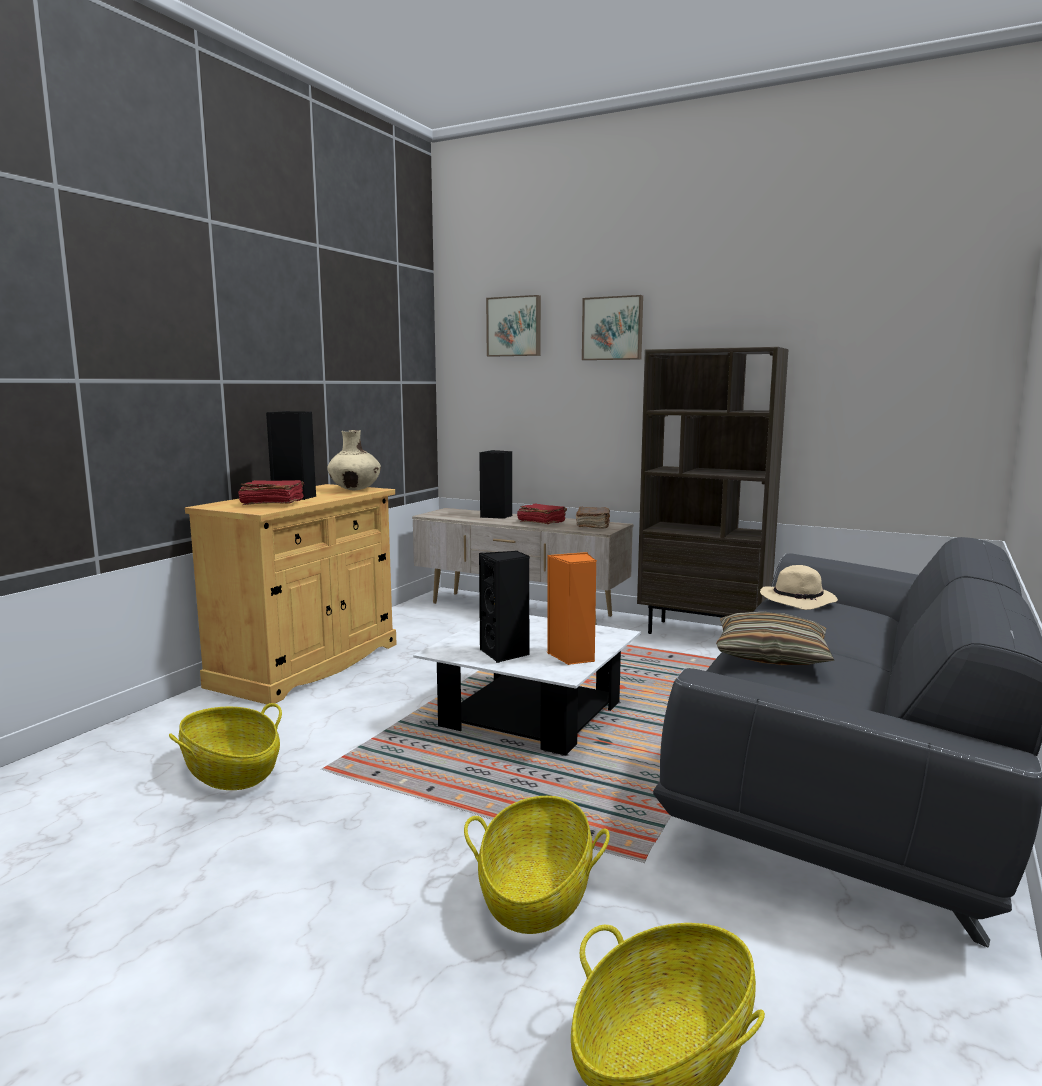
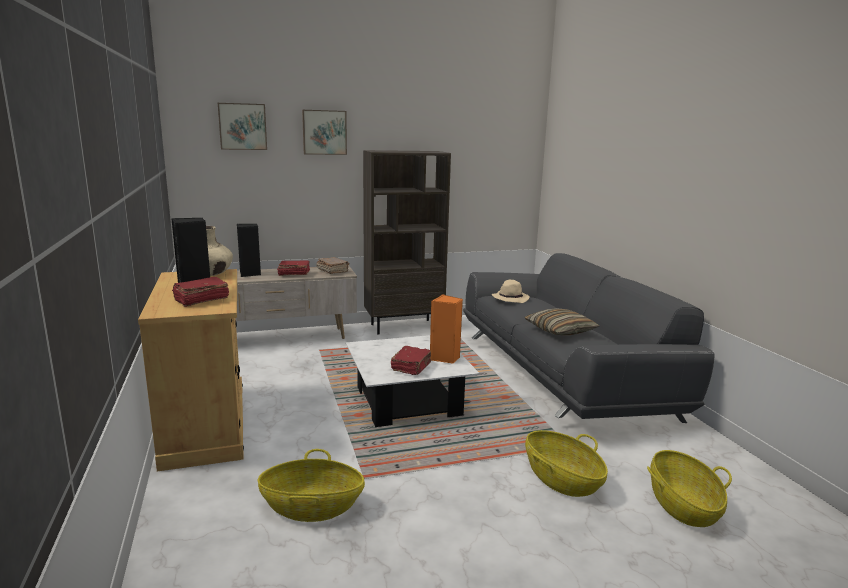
camera: 45 degrees left, 5 degrees up
(505, 653) = (411, 367): black speaker -> red book

